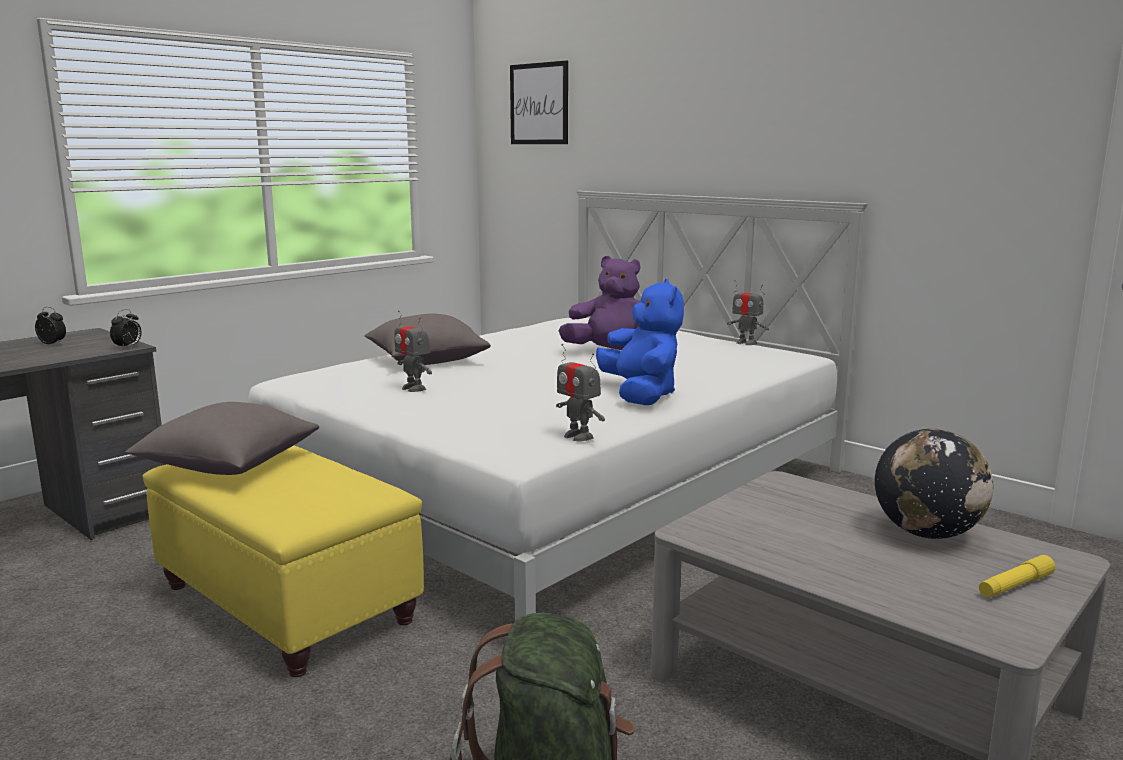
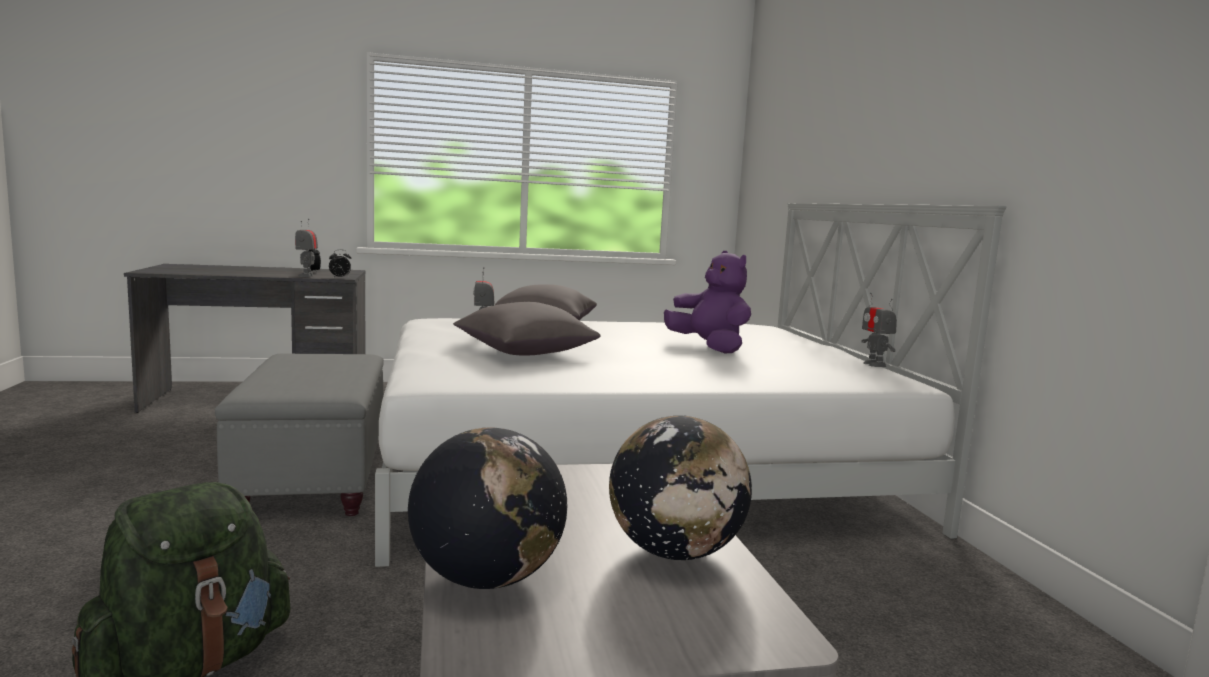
camera: 35 degrees right, 5 degrees down
(228, 466) = (308, 360): grey pillow -> grey pillow (524, 353)
(288, 604) = (313, 478): yellow ottoman -> grey ottoman
(539, 104) = (778, 122): picture -> none
(578, 436) = (497, 382): toy robot -> toy robot (306, 276)
(640, 395) = (639, 373): blue plush toy -> none
(893, 594) = (487, 578): none -> globe
(1015, 585) = (635, 627): yellow flashlight -> none

